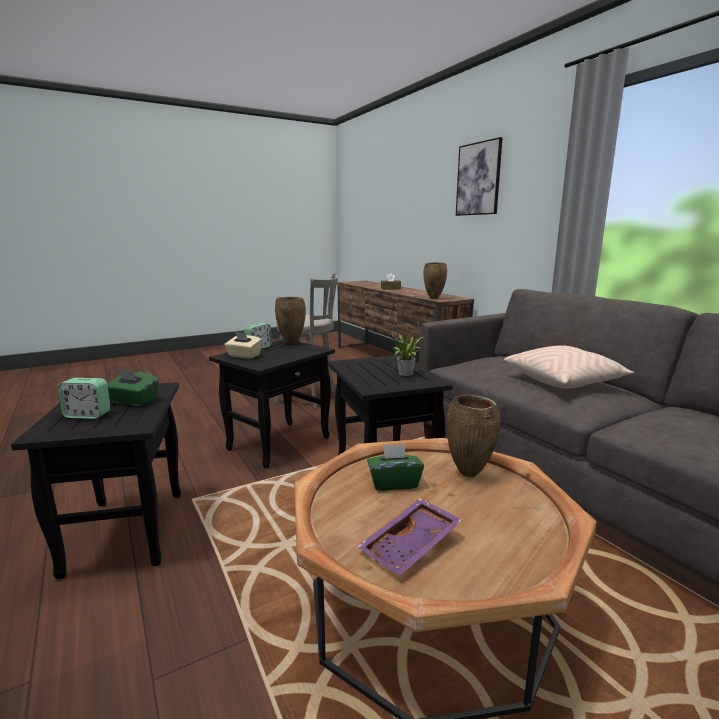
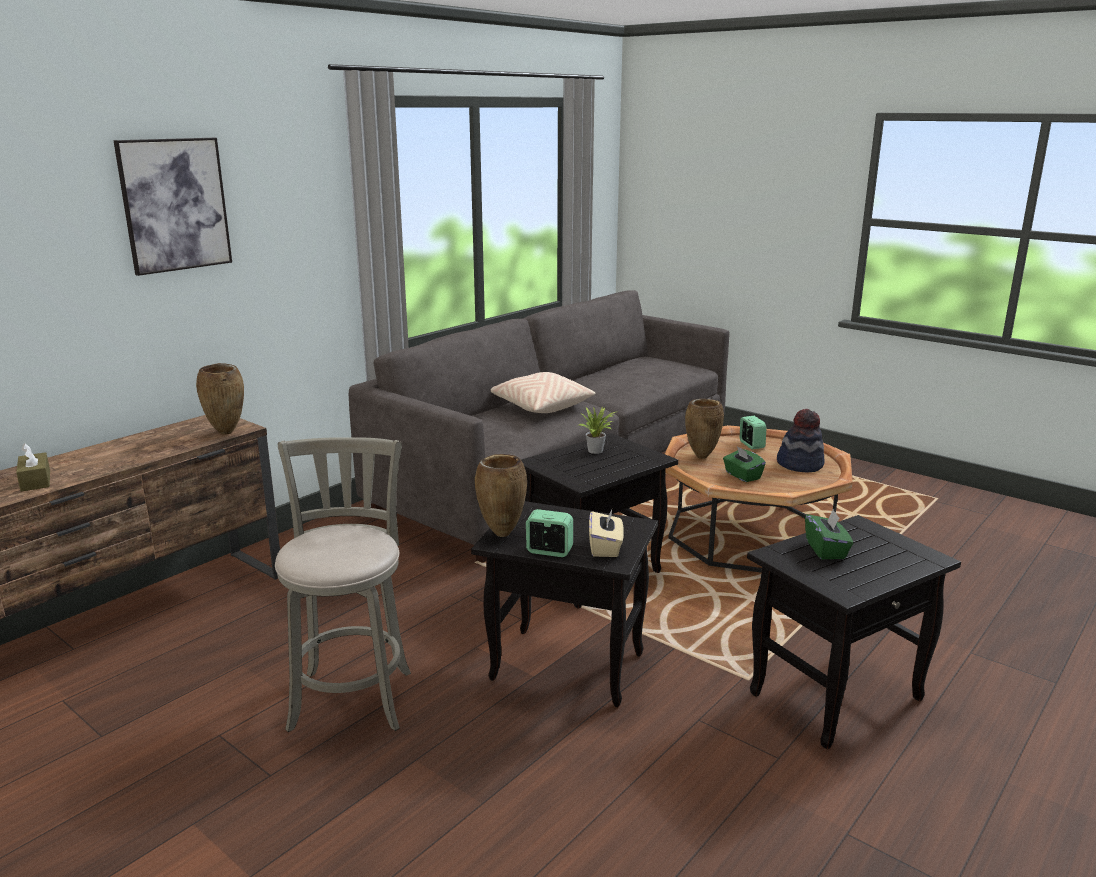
camera: 110 degrees left, 5 degrees up
(87, 415) = (880, 557): alarm clock -> alarm clock (751, 445)
(412, 546) = (800, 464): purple tray -> hat

